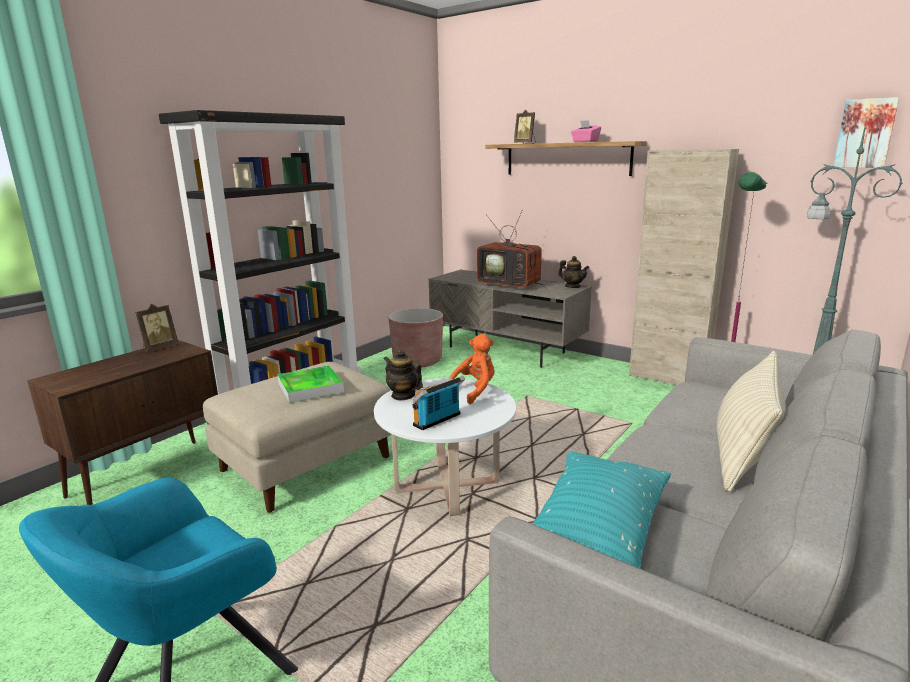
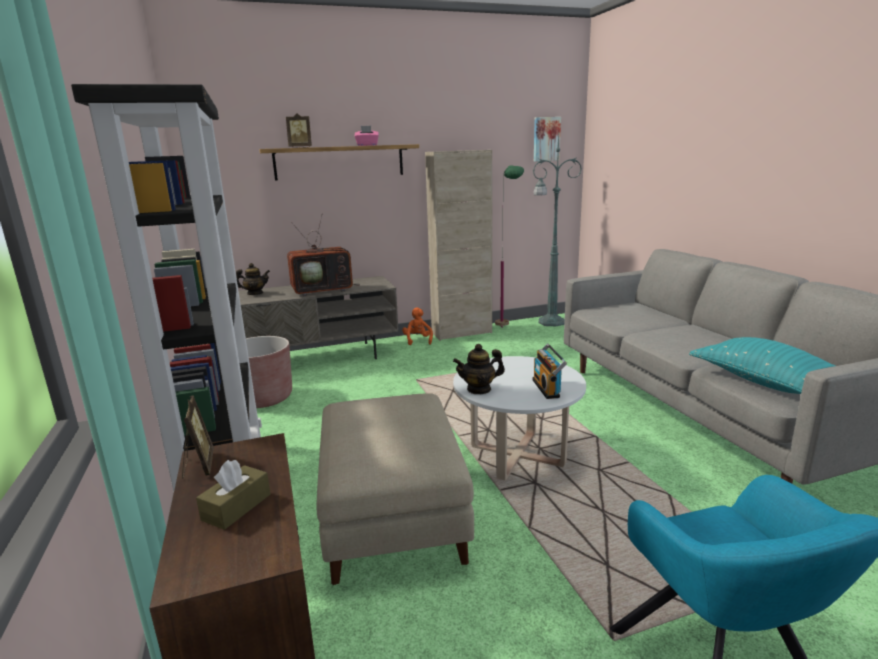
camera: 55 degrees left, 0 degrees up
(116, 367) = (236, 507): none -> brown tissue box
(310, 388) = (404, 422): tray -> none
(474, 391) = (505, 364): orange plush toy -> orange plush toy (417, 340)
(572, 287) = (373, 279): teapot -> teapot (255, 293)
(744, 454) = (687, 328): beige pillow -> none

